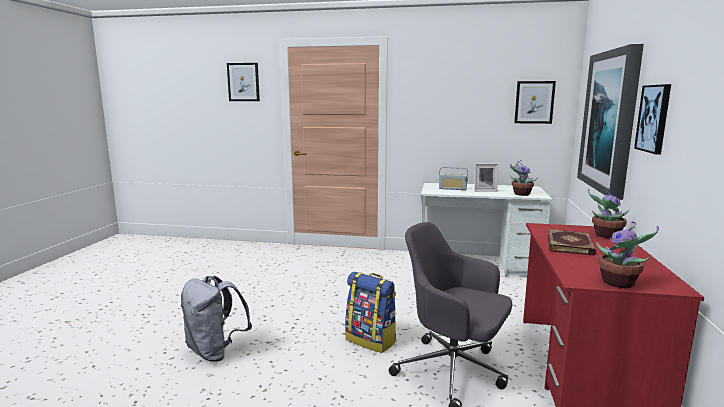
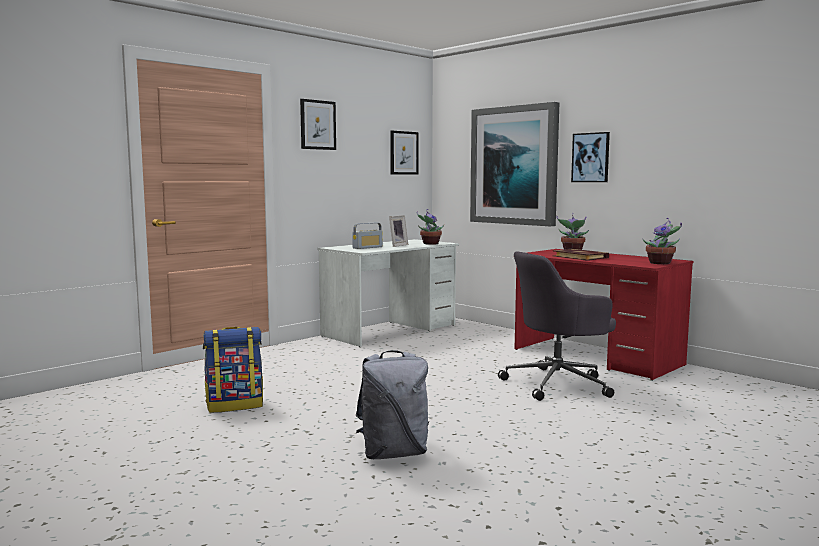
camera: 55 degrees left, 5 degrees down
(243, 82) = (57, 106): picture -> picture (318, 125)
(371, 340) = (472, 393): backpack -> backpack (235, 405)

